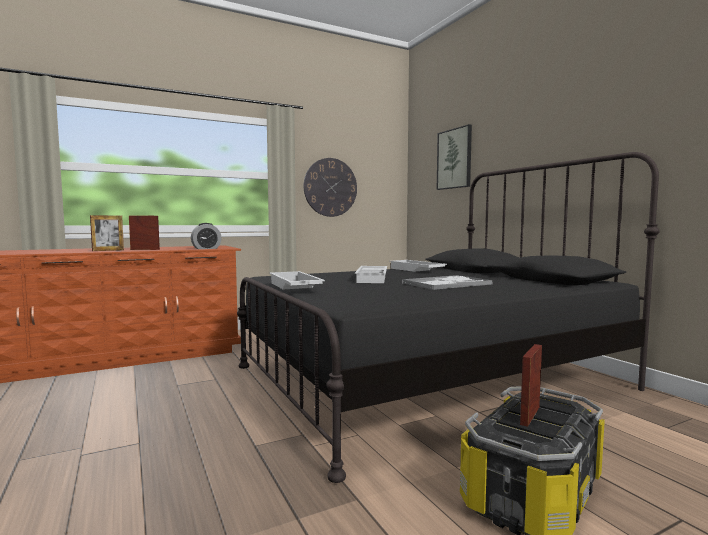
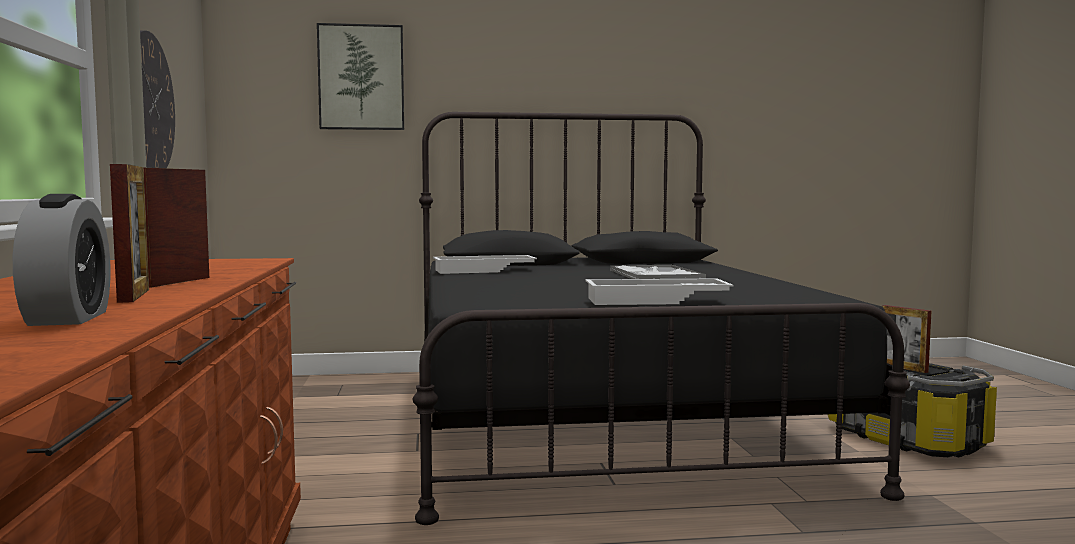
camera: 70 degrees left, 0 degrees up
(206, 248) = (248, 264): alarm clock -> alarm clock (68, 318)
(373, 278) = (569, 283): white tray -> none

